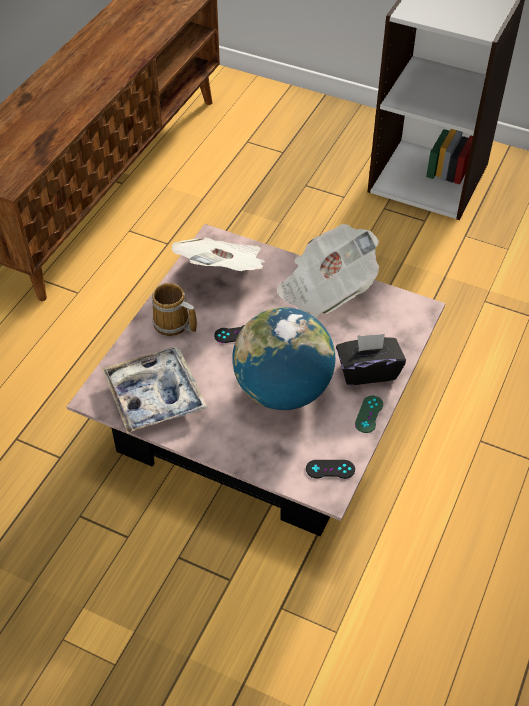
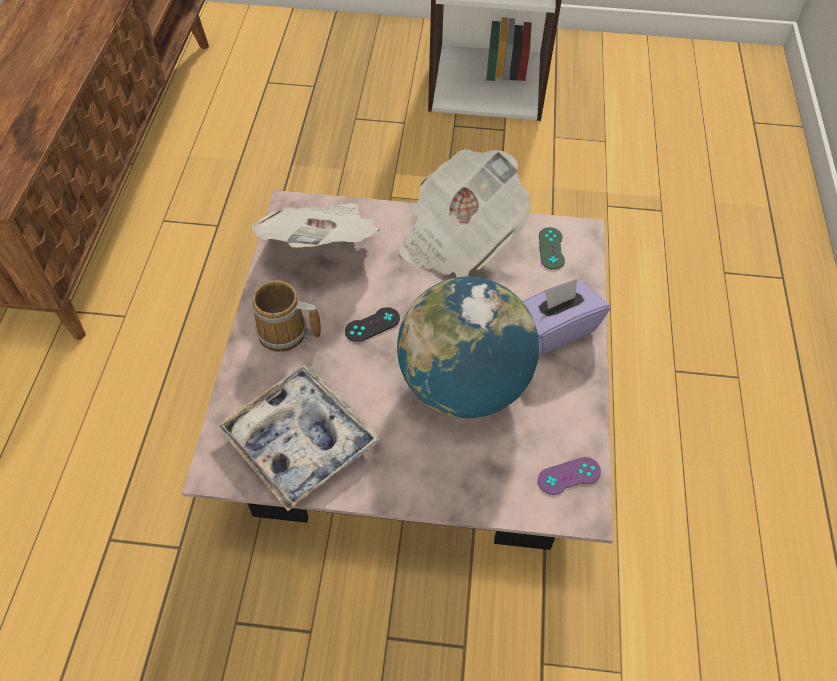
camera: 20 degrees left, 5 degrees up
(330, 469) = (569, 476): black game controller -> purple game controller
(368, 371) = (555, 329): black tissue box -> purple tissue box
(369, 414) = (582, 386): green game controller -> green game controller (551, 248)

